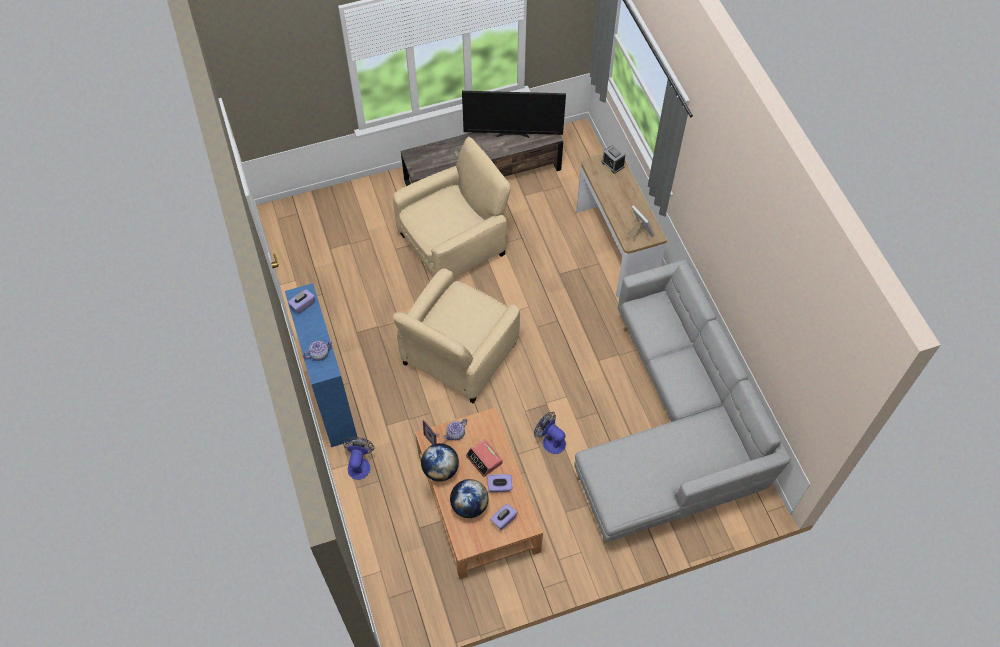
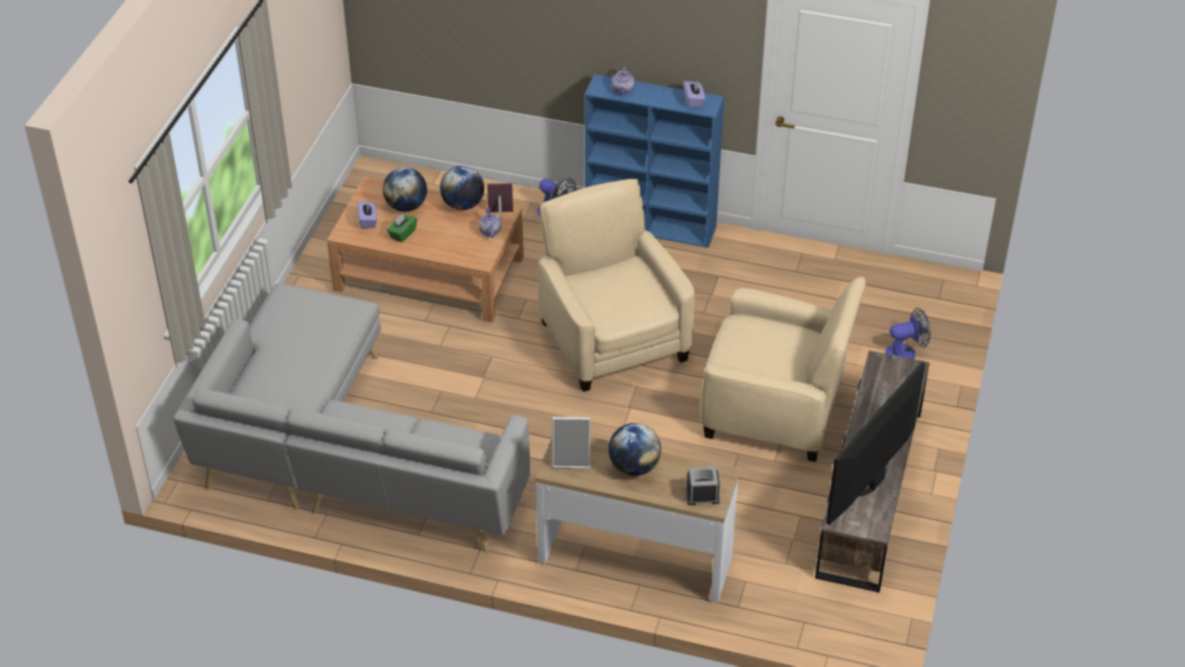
camera: 125 degrees right, 15 degrees down
(454, 244) = (775, 410): beige armchair -> beige armchair turned 75 degrees counterclockwise
(484, 460) = (441, 237): alarm clock -> none
(499, 487) = (402, 234): purple tissue box -> green tissue box
(550, 440) = (437, 357): fan -> fan (905, 353)
(620, 202) = (634, 467): none -> globe

